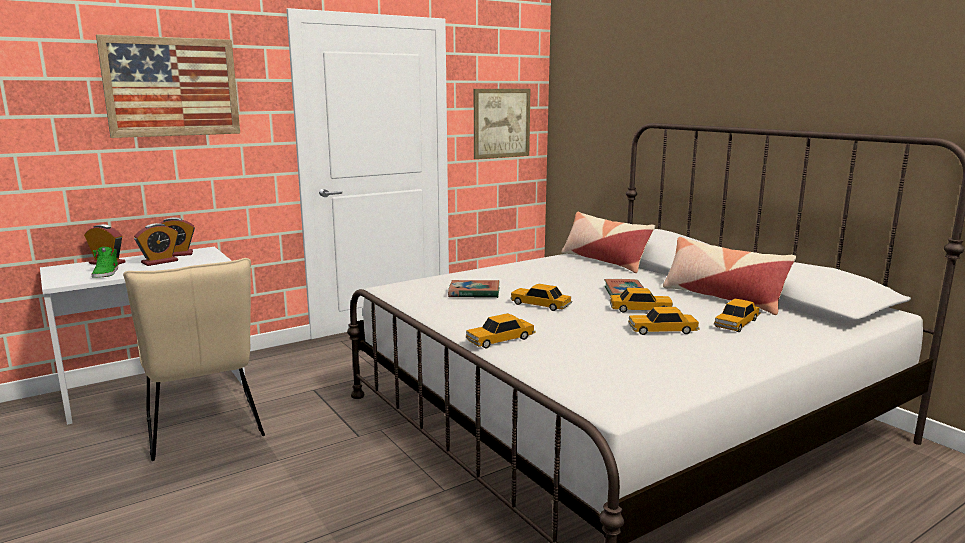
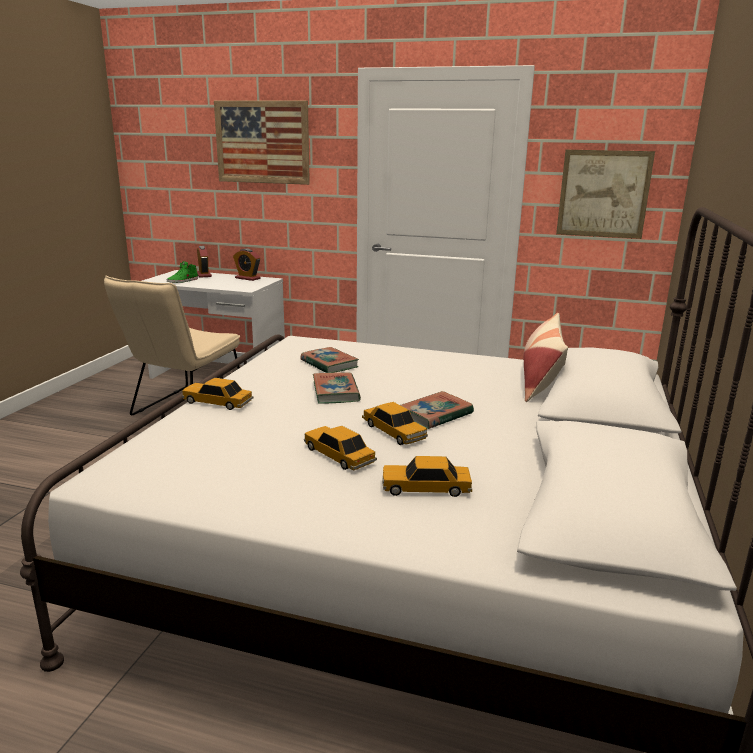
camera: 50 degrees right, 5 degrees up
(159, 262) = (224, 281): alarm clock -> none
(540, 305) = (335, 392): toy car -> book
(722, 298) = (517, 461): pillow -> none

